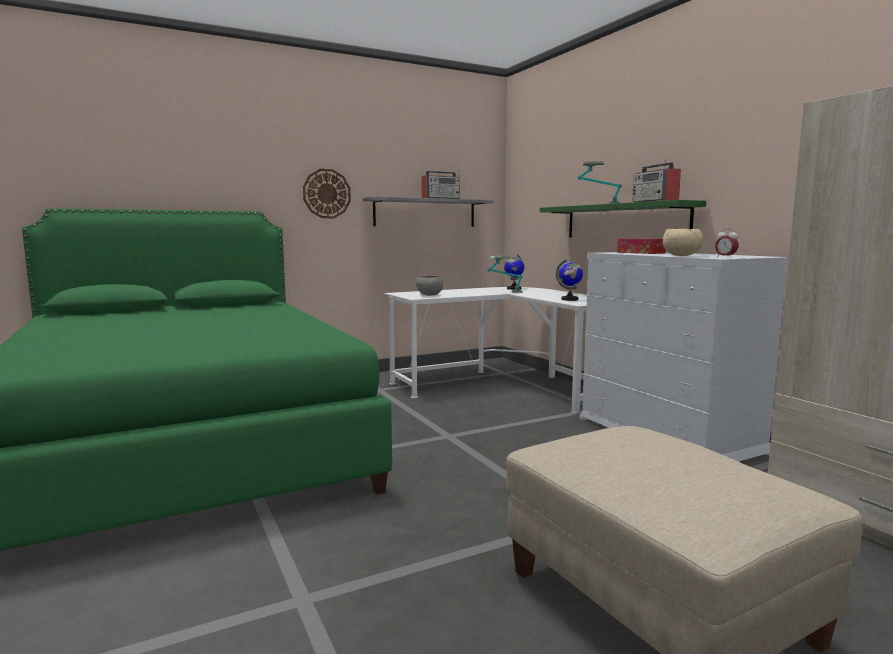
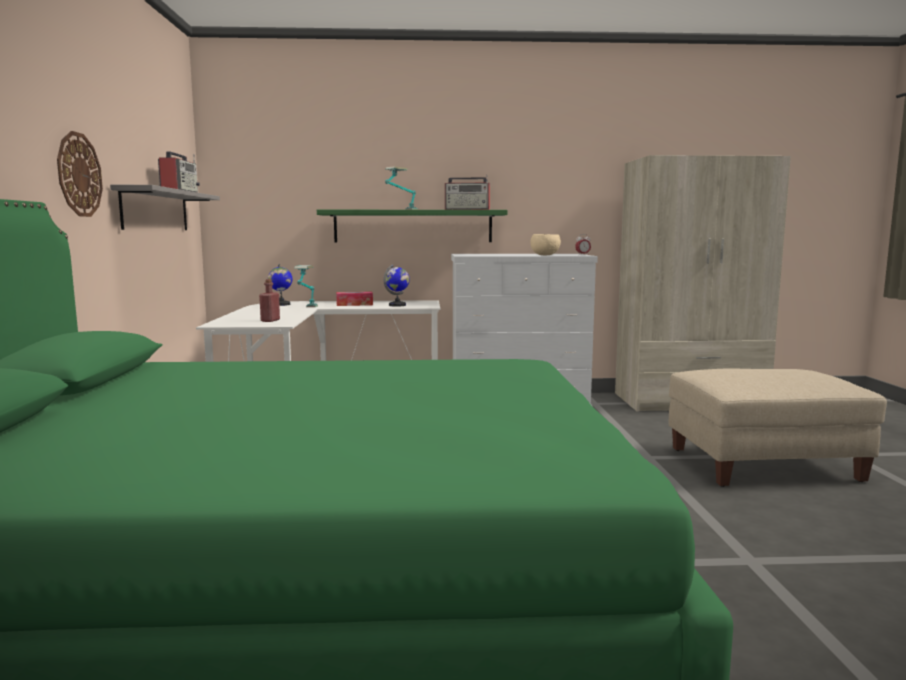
camera: 65 degrees left, 0 degrees up
(429, 295) = (270, 320): grey bowl -> red bottle
(640, 253) = (486, 254): tissue box -> tissue box (354, 304)

